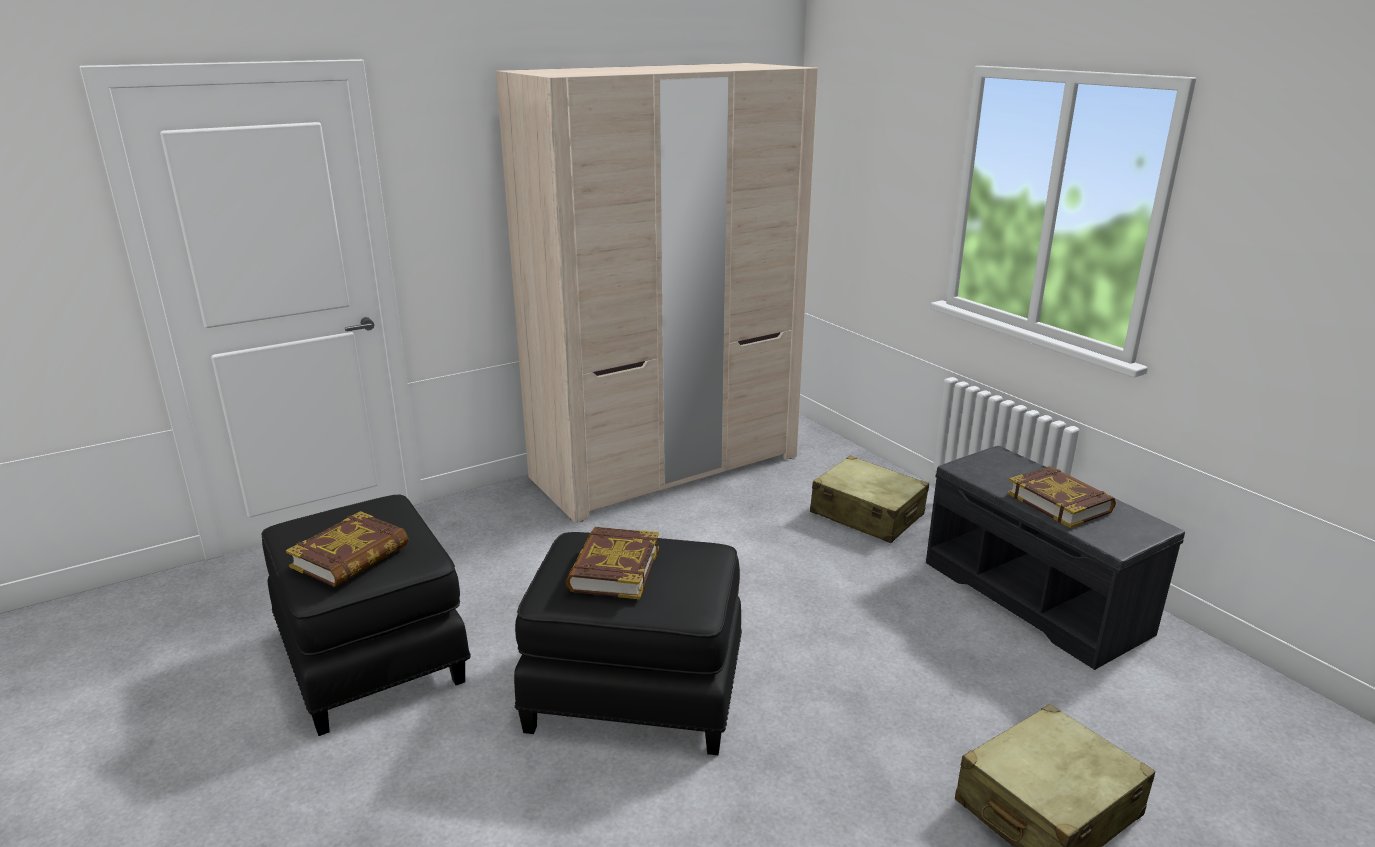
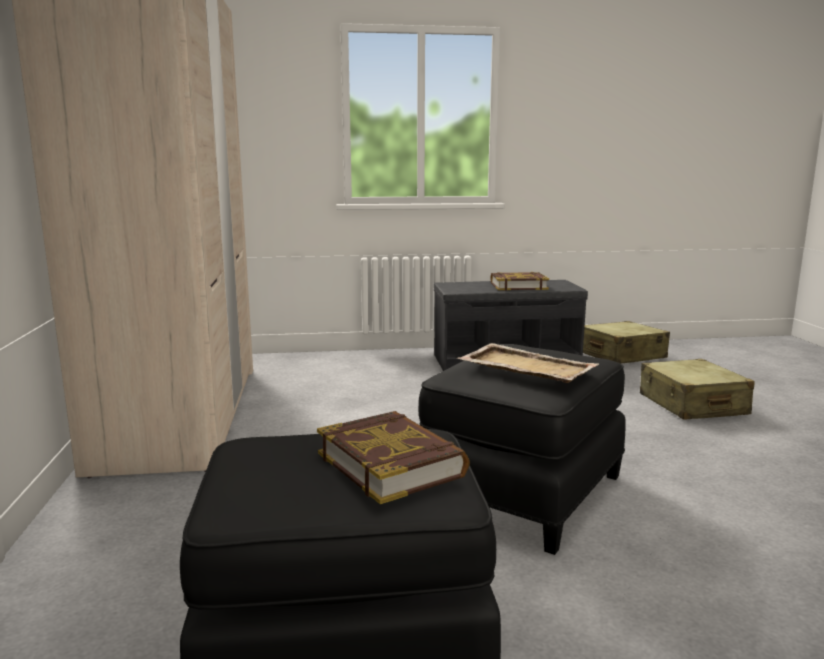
camera: 65 degrees left, 10 degrees down
(613, 569) = (526, 367): book -> beige tray
(867, 514) = (366, 372): beige suitcase -> beige suitcase (621, 355)

